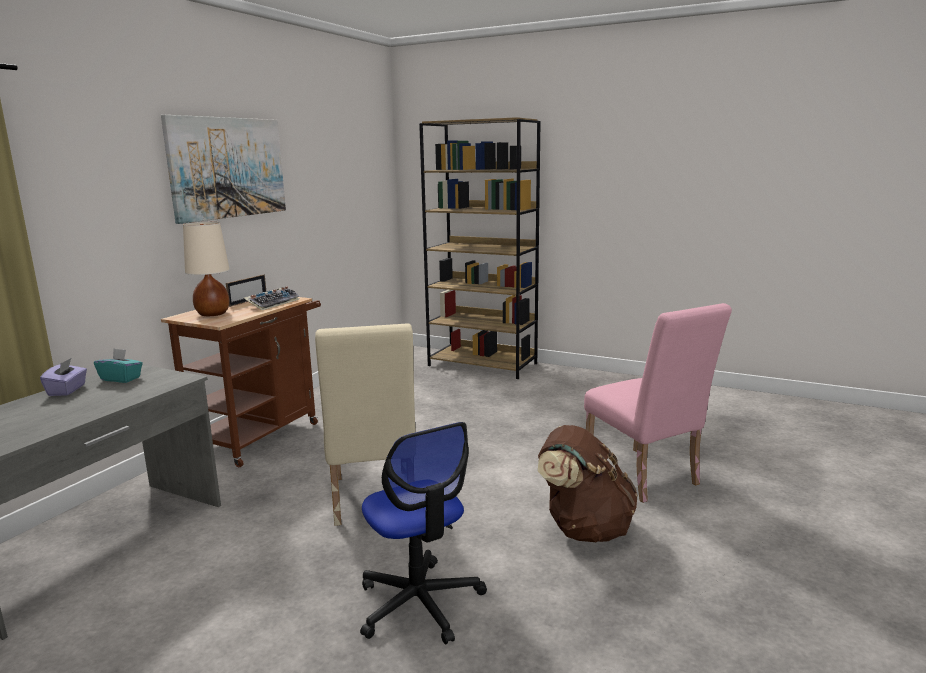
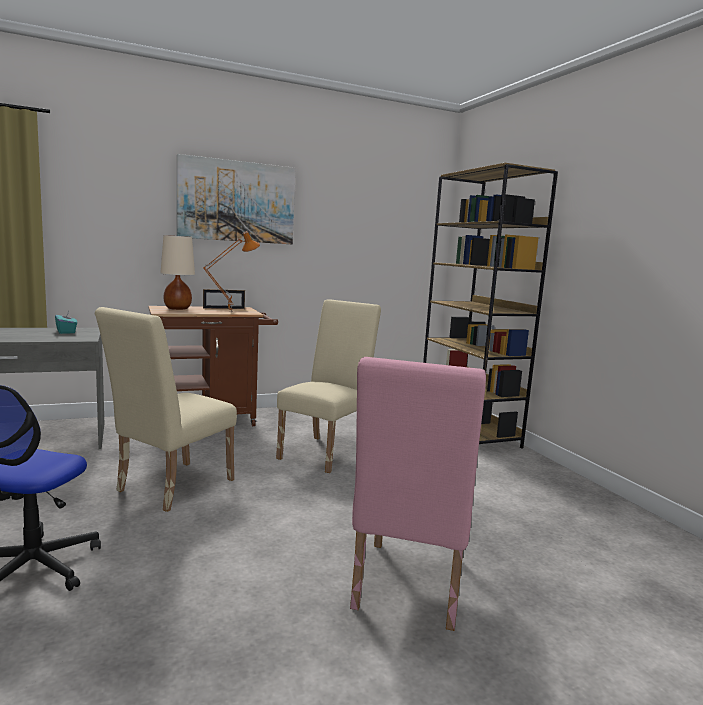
camera: 40 degrees right, 5 degrees down
(67, 390) = (32, 329): purple tissue box -> none
(273, 303) = (230, 311): keyboard -> orange table lamp
(423, 420) = (326, 451): none -> beige chair
(584, 529) = (247, 595): brown backpack -> none

